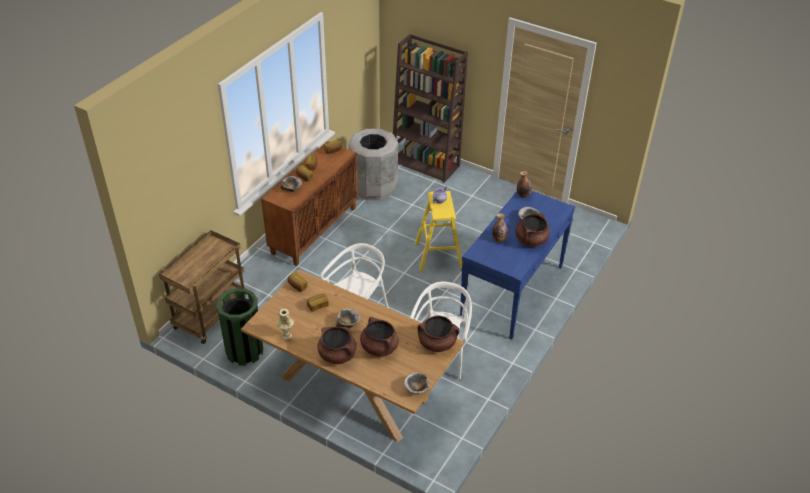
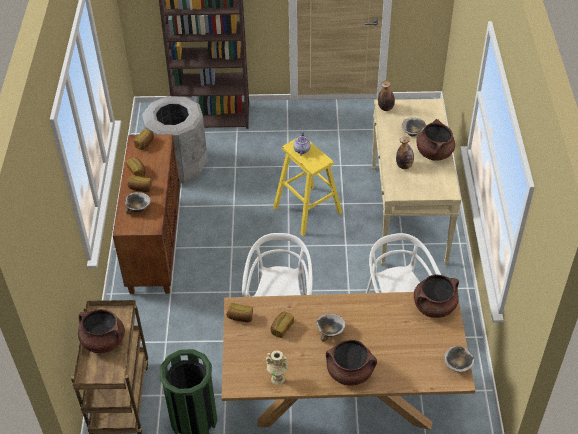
camera: 30 degrees left, 5 degrees up
(379, 348) = (383, 341): brown cooking pot -> brown cooking pot (103, 341)
(512, 291) = (408, 214): blue console table -> beige console table

